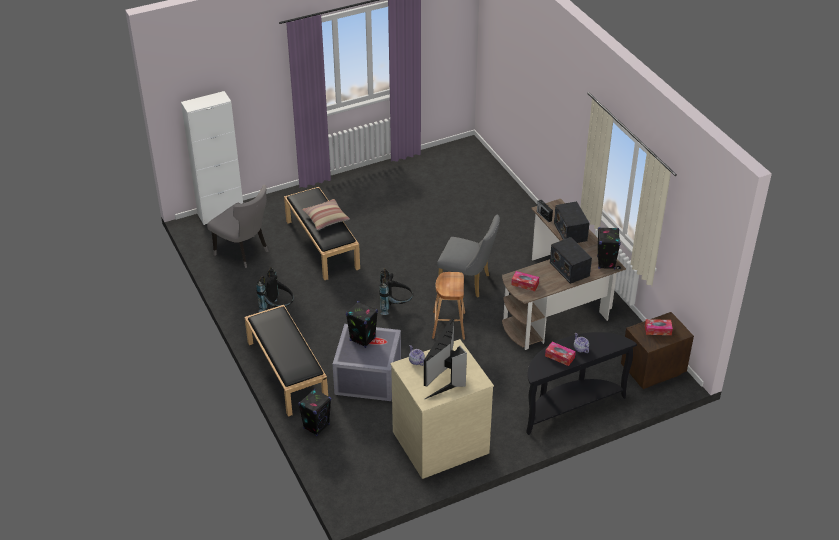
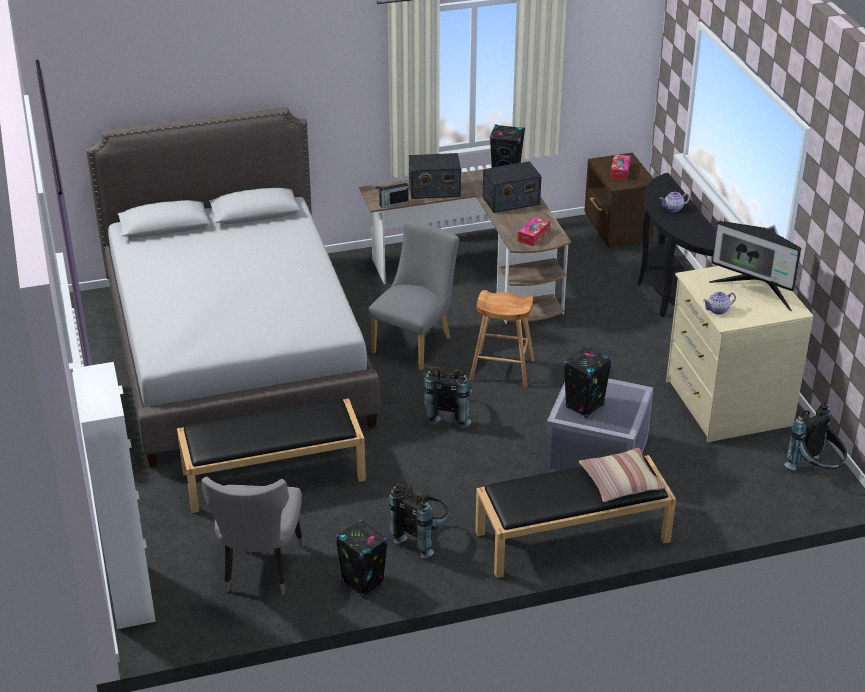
camera: 80 degrees left, 5 degrees down
(244, 252) = (259, 570): grey chair -> grey chair turned 135 degrees clockwise
(316, 426) = (693, 514): black speaker -> black speaker (362, 582)
(326, 218) = (278, 421): pillow -> pillow (621, 482)
(372, 490) = (815, 471): none -> black backpack
(433, 211) = (236, 353): none -> grey bed
(559, 357) = (687, 224): tissue box -> none

